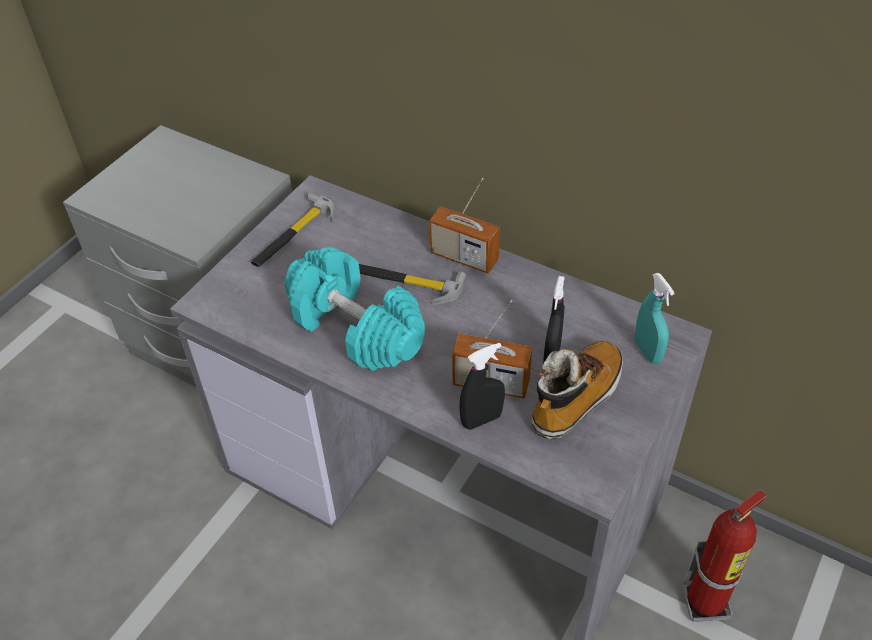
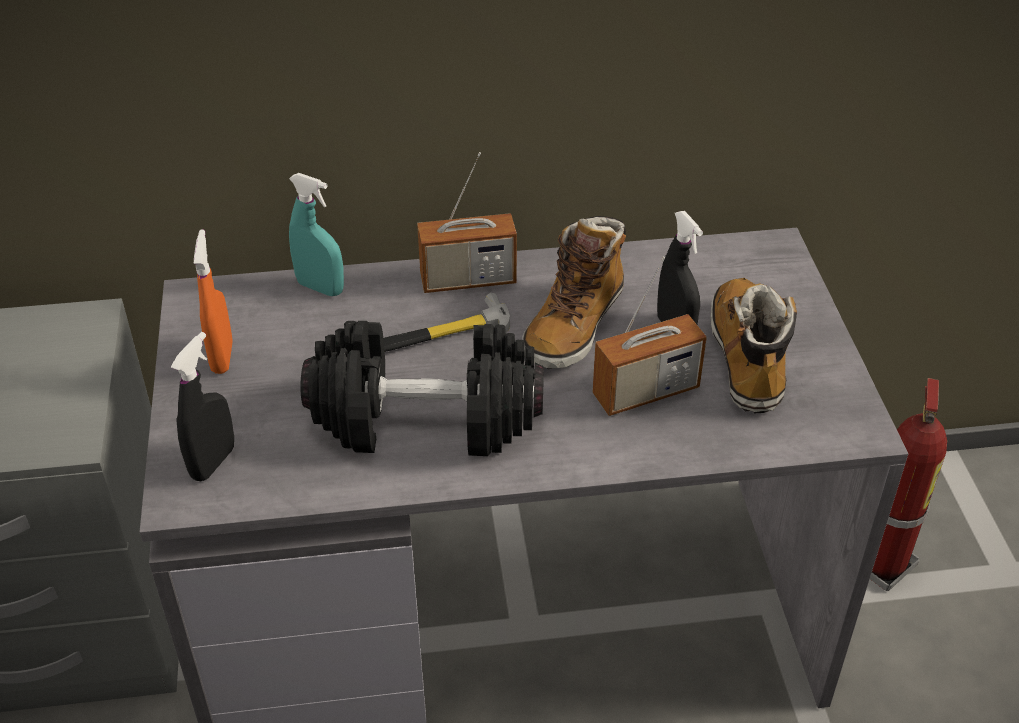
camera: 40 degrees left, 5 degrees down
(293, 235) = (222, 357): hammer -> orange spray bottle
(355, 328) = (425, 420): turquoise dumbbell -> black dumbbell
(481, 420) = (678, 434): black spray bottle -> black spray bottle (213, 462)
(494, 318) = (574, 325): none -> boot
(647, 351) = (762, 277): turquoise spray bottle -> turquoise spray bottle (320, 288)

